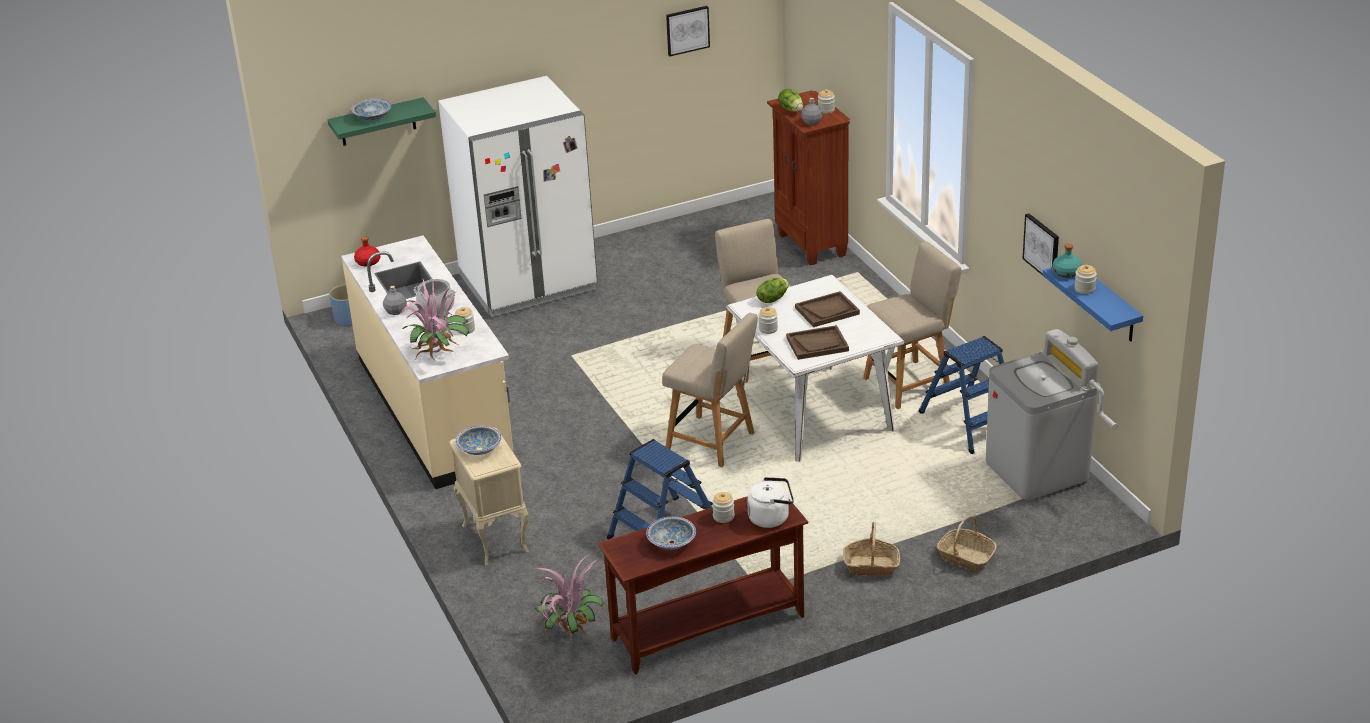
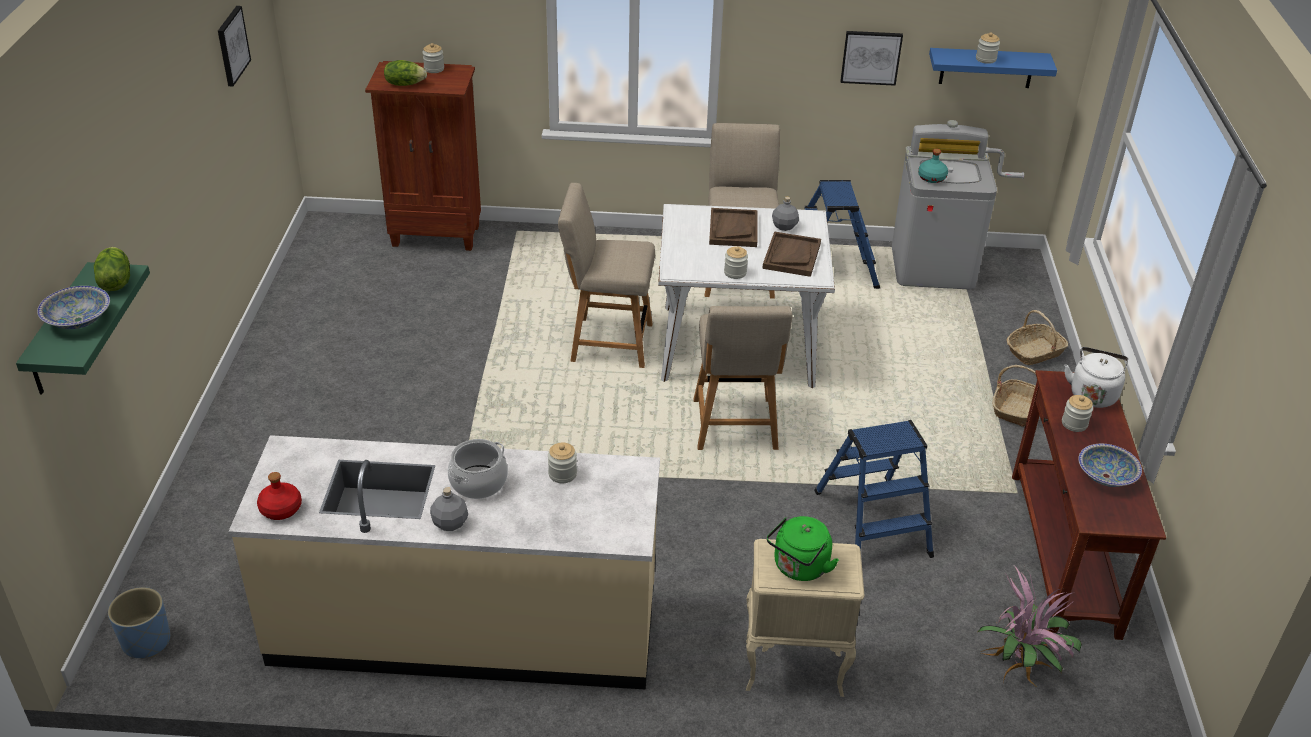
camera: 65 degrees left, 5 degrees up
(438, 355) = (606, 519): potted plant -> none
(479, 448) = (799, 568): bowl -> green kettle
(528, 283) = (264, 446): white fridge -> none
(714, 443) = (735, 428): beige chair -> beige chair turned 120 degrees clockwise
(772, 299) = (677, 250): lettuce -> lettuce (115, 282)
(811, 122) = (449, 83): grey bottle -> grey bottle (784, 227)
(1066, 272) = (950, 56): turquoise bottle -> turquoise bottle (932, 178)

